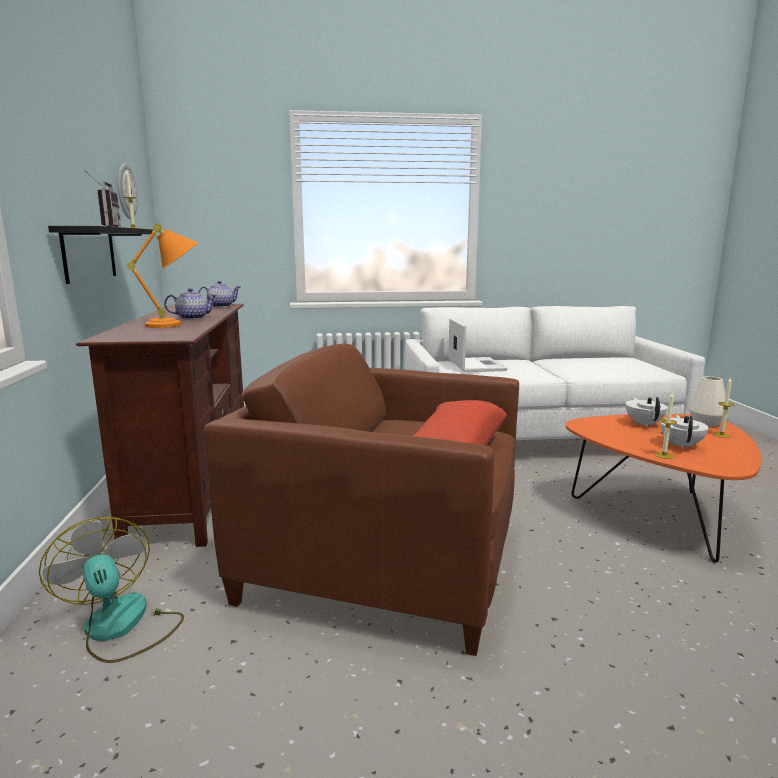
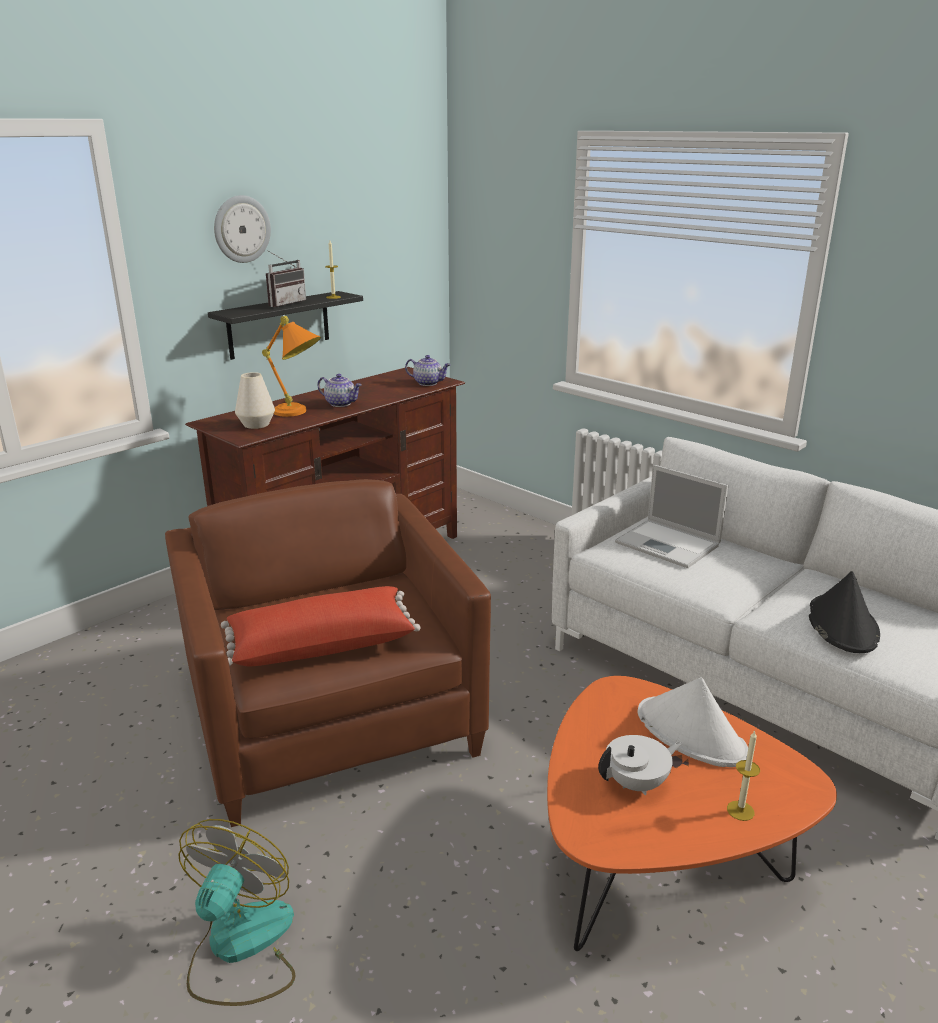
camera: 50 degrees right, 10 degrees up
(121, 628) = (138, 655): fan -> fan (240, 948)
(125, 191) = (371, 244): wall clock -> wall clock (241, 229)
(475, 365) = (669, 544): laptop -> laptop turned 90 degrees clockwise
(604, 366) = (842, 624): none -> black hat
(644, 424) = (691, 733): white teapot -> white hat
(664, 455) = (572, 778): candle -> none
(705, 423) = (783, 785): white vase -> white vase (256, 424)

